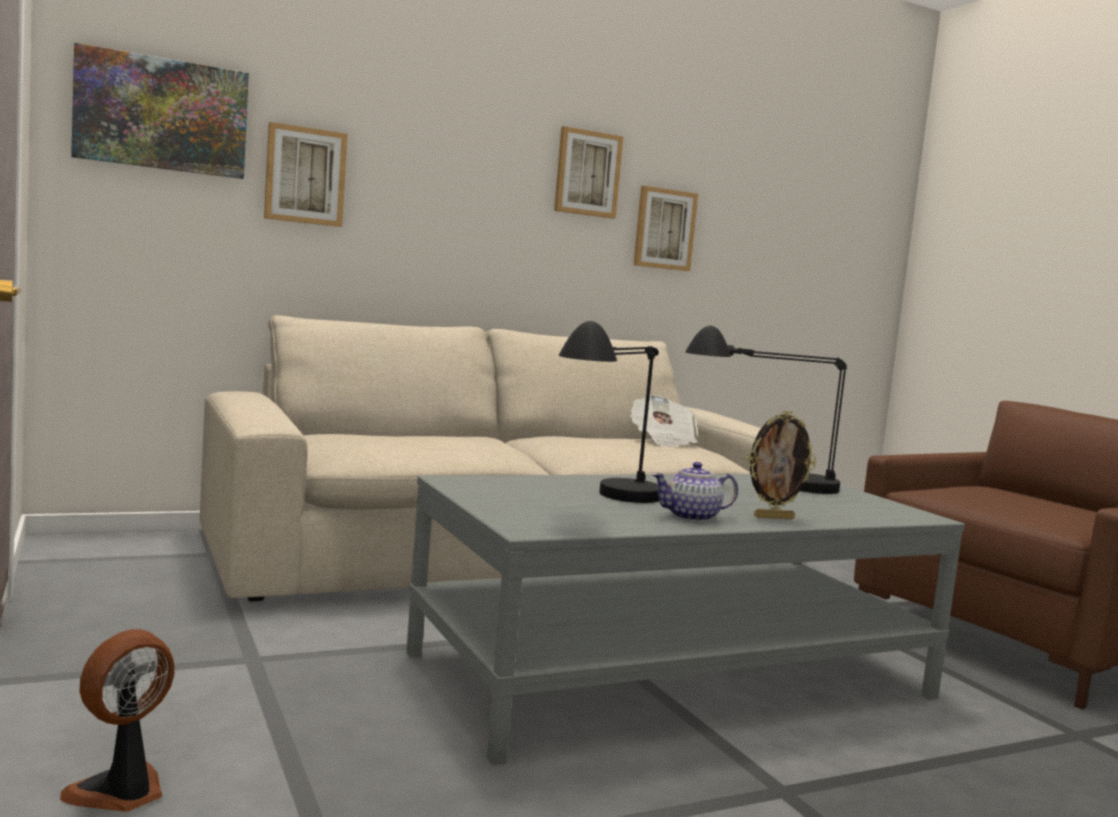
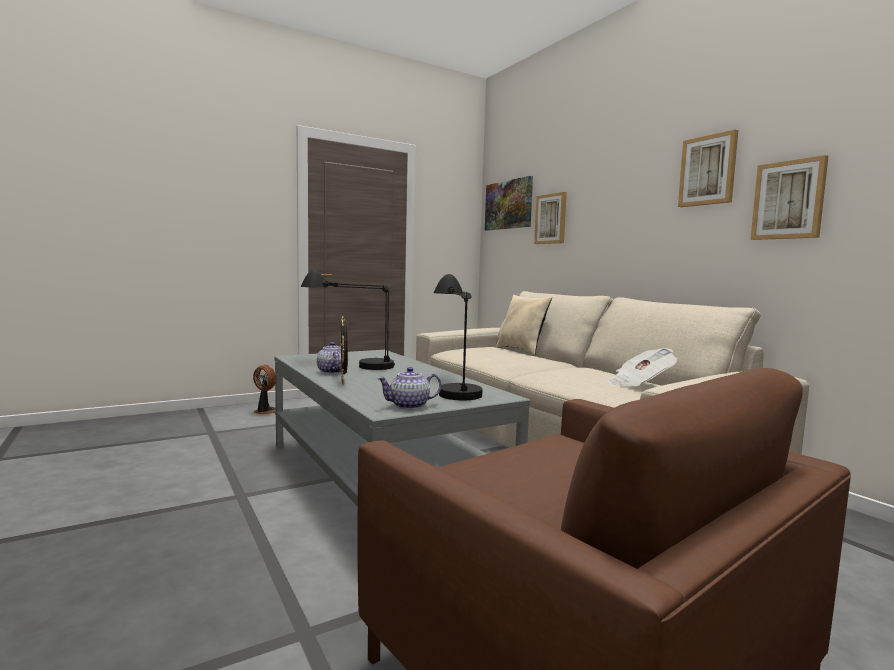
camera: 85 degrees right, 0 degrees up
(377, 431) = (522, 351): none -> beige pillow
(887, 507) = (409, 406): none -> teapot

